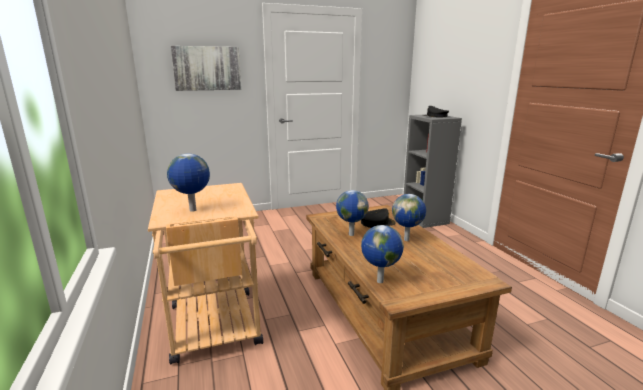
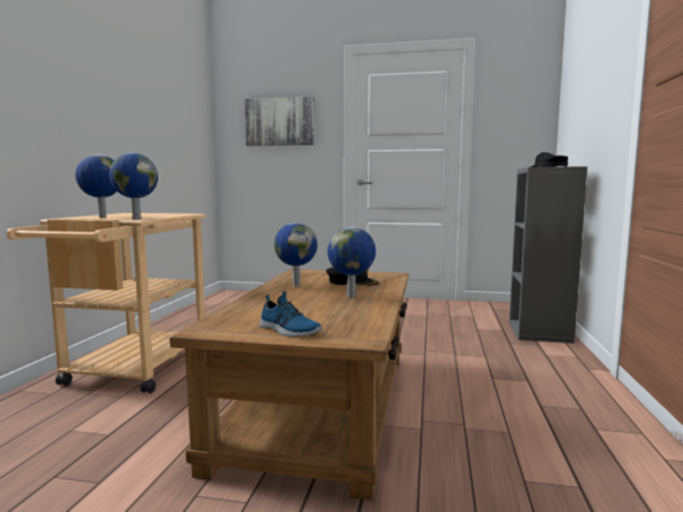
camera: 30 degrees right, 10 degrees down
(379, 281) = (227, 316): globe -> globe (136, 219)
(440, 284) = (289, 330): none -> shoe

